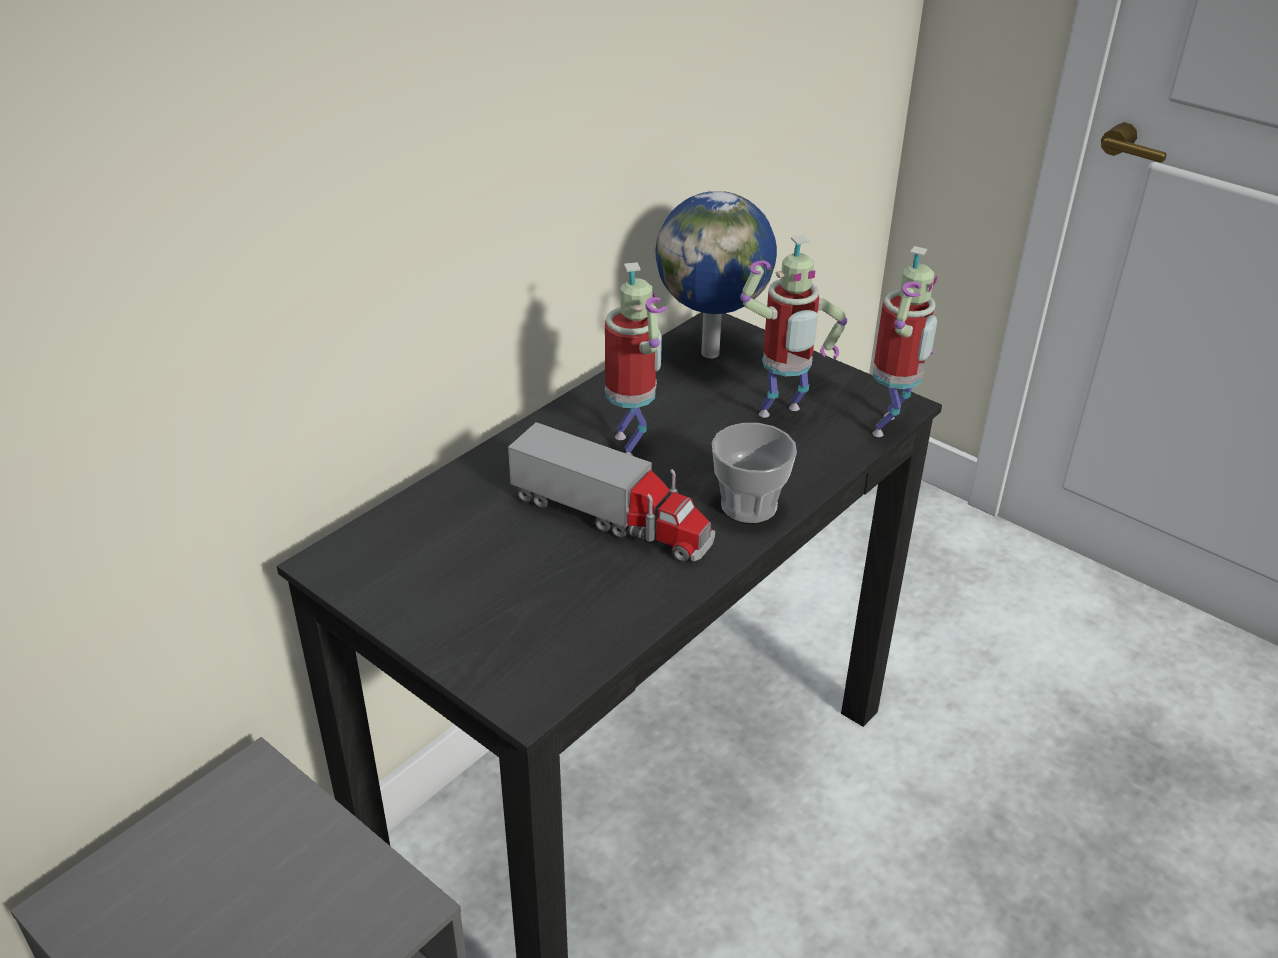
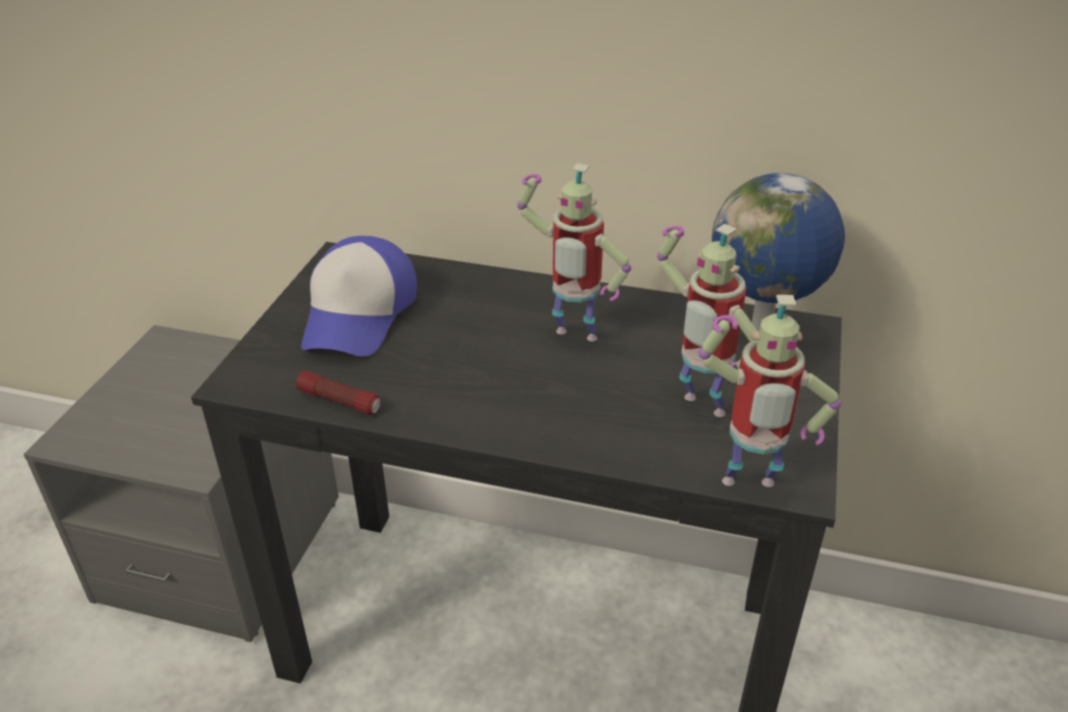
camera: 65 degrees right, 0 degrees up
(470, 574) = (359, 314): none -> cap
(612, 518) = (468, 357): toy truck -> none
(623, 625) = (340, 401): none -> flashlight
(631, 446) = (573, 338): toy robot -> toy robot turned 60 degrees clockwise
(749, 505) = (539, 425): cup -> none

